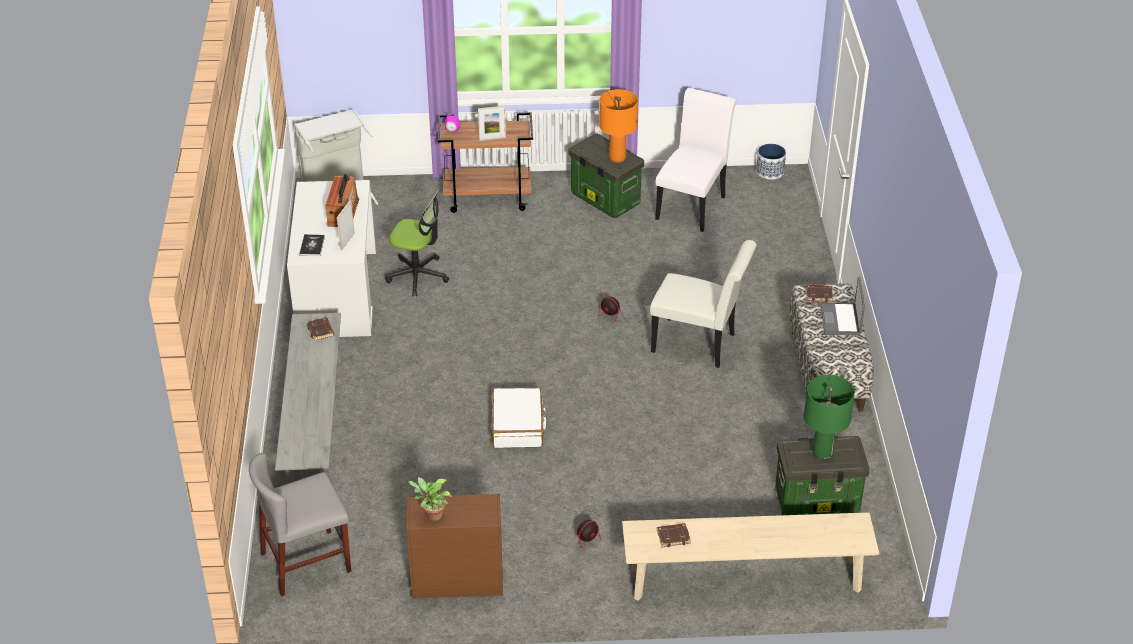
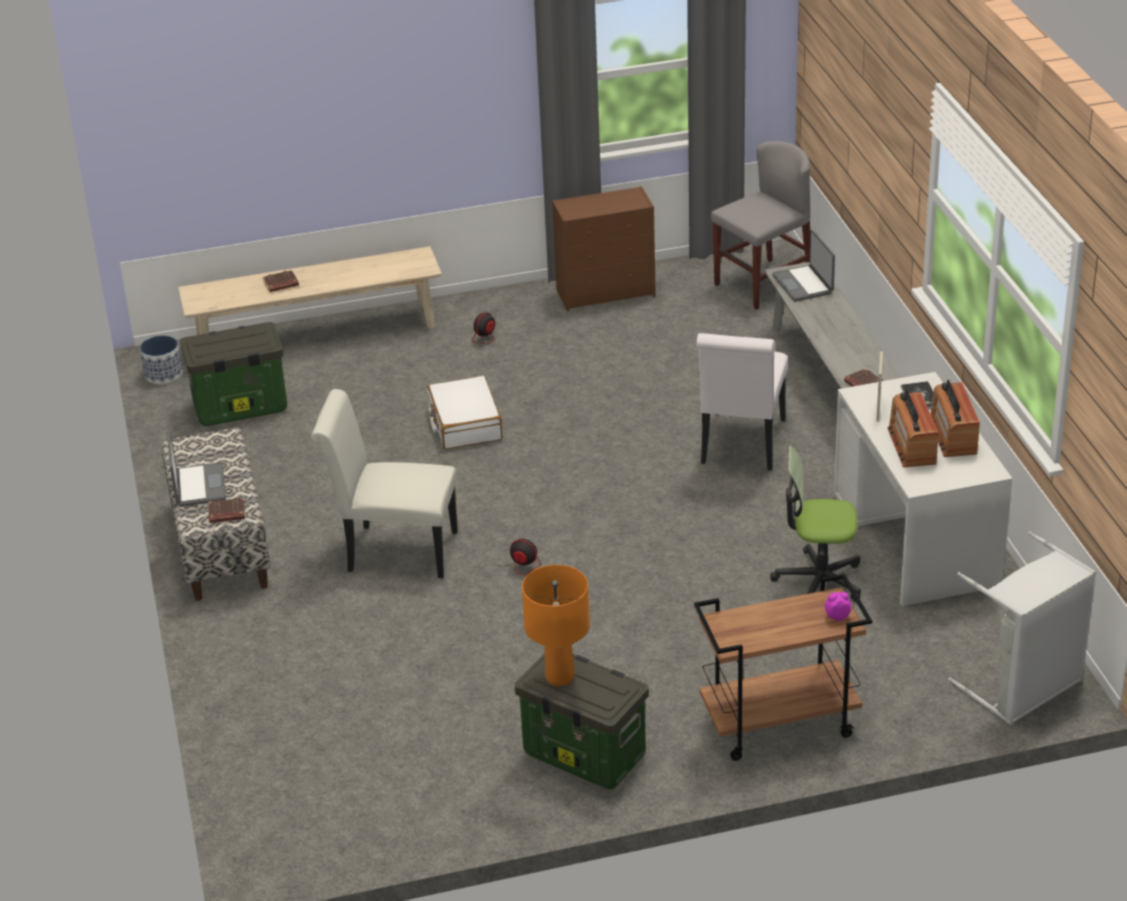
camera: 170 degrees right, 5 degrees down
(305, 442) = (804, 284): none -> laptop
(311, 215) = (952, 435): none -> radio
(431, 515) = (622, 197): potted plant -> none
(492, 139) = (764, 612): picture frame -> none
(518, 426) = (599, 426): white suitcase -> white suitcase (465, 424)
(673, 536) = (386, 269): brown book -> brown book (281, 284)
(693, 205) = (435, 769): white chair -> white chair (742, 446)
(770, 172) = (305, 862): planter -> planter (163, 374)
(822, 452) = (231, 343): green table lamp -> none

